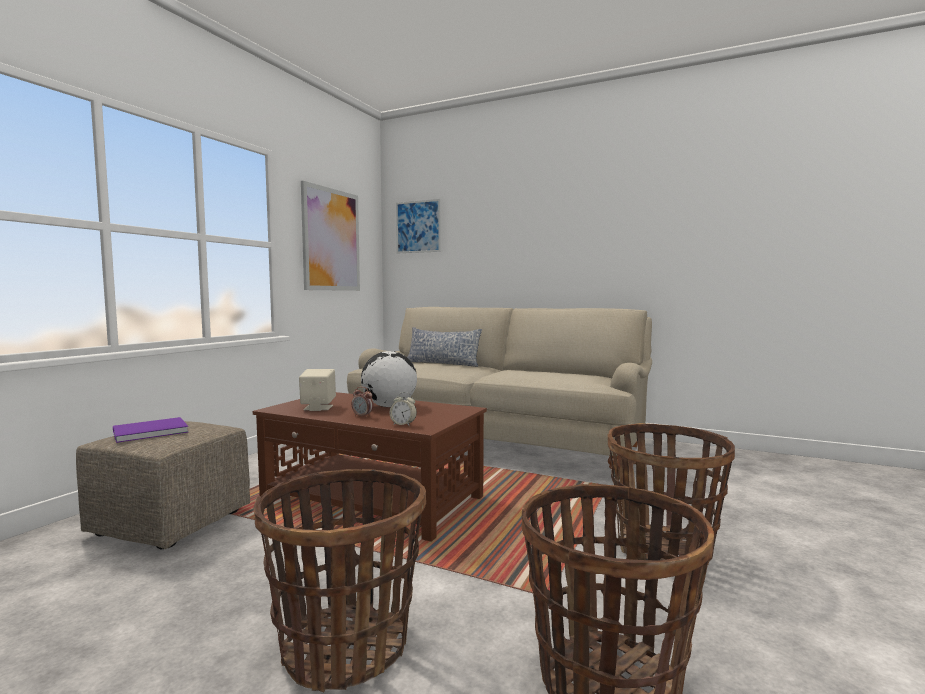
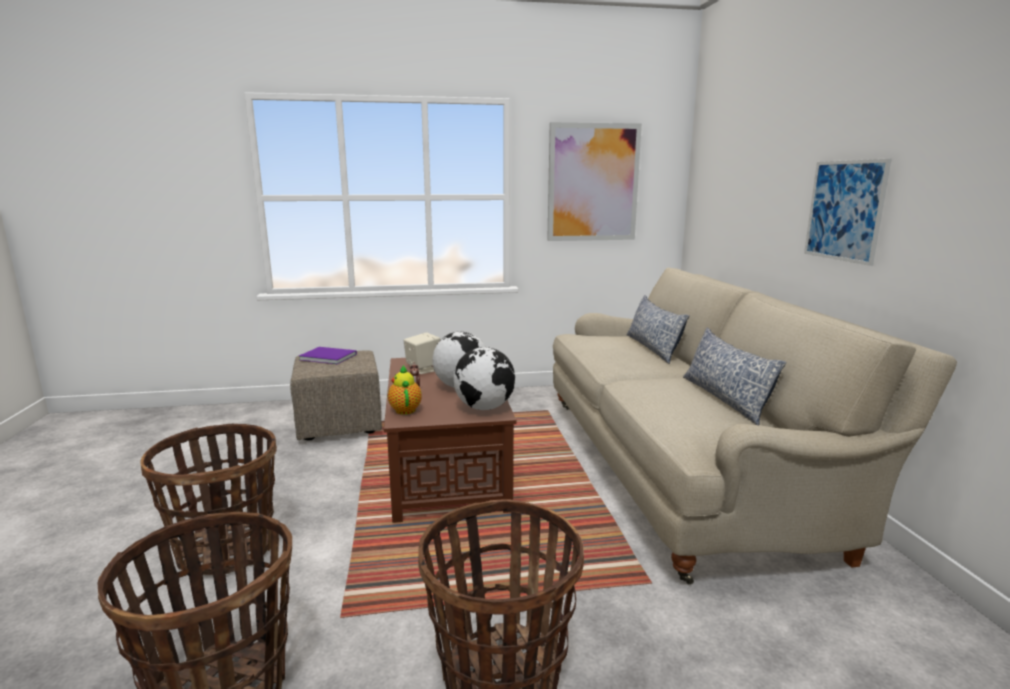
camera: 55 degrees right, 10 degrees up
(403, 424) = (405, 409): alarm clock -> teapot
(418, 226) = (716, 157): picture -> picture (844, 210)
(448, 409) = (484, 408): none -> globe
(549, 371) = (725, 398): none -> pillow

